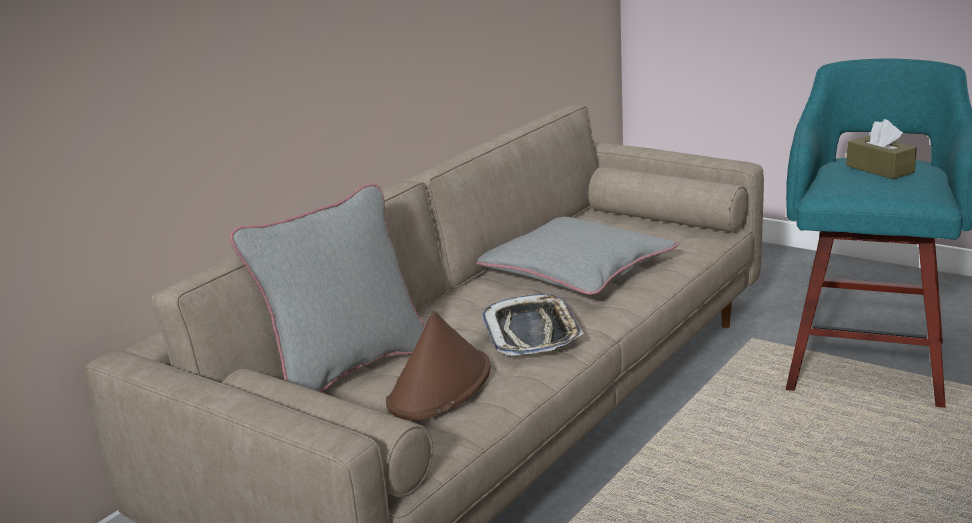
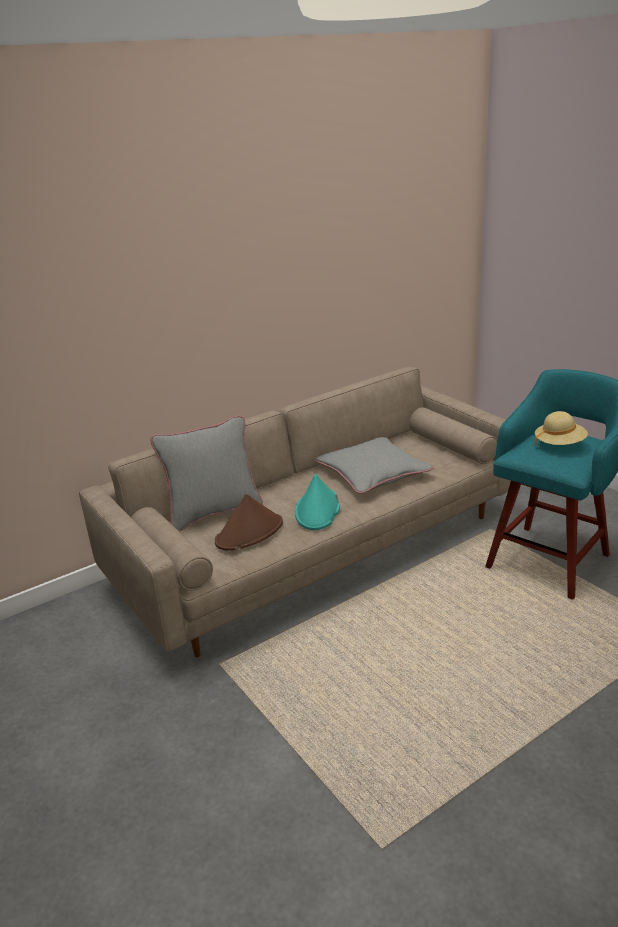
camera: 20 degrees right, 5 degrees up
(532, 333) = (317, 510): tray -> turquoise hat
(879, 169) = (559, 444): brown tissue box -> beige hat

